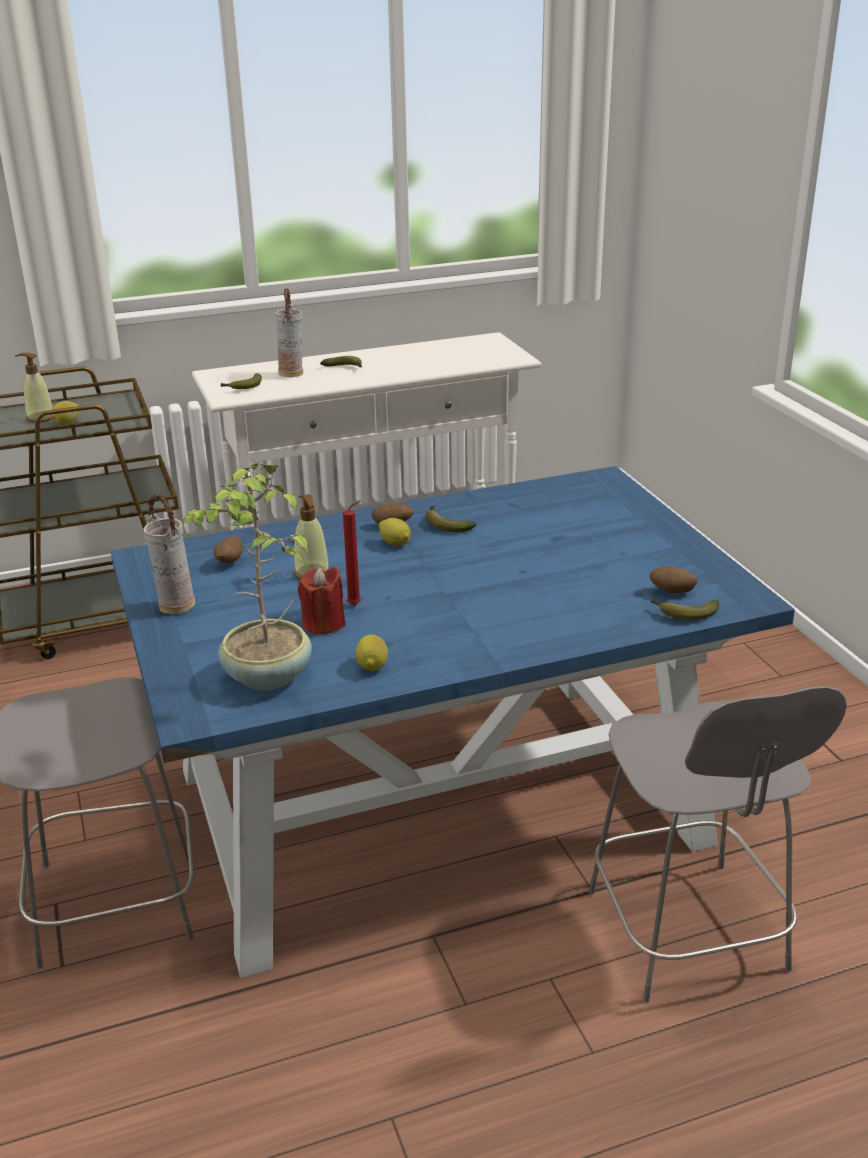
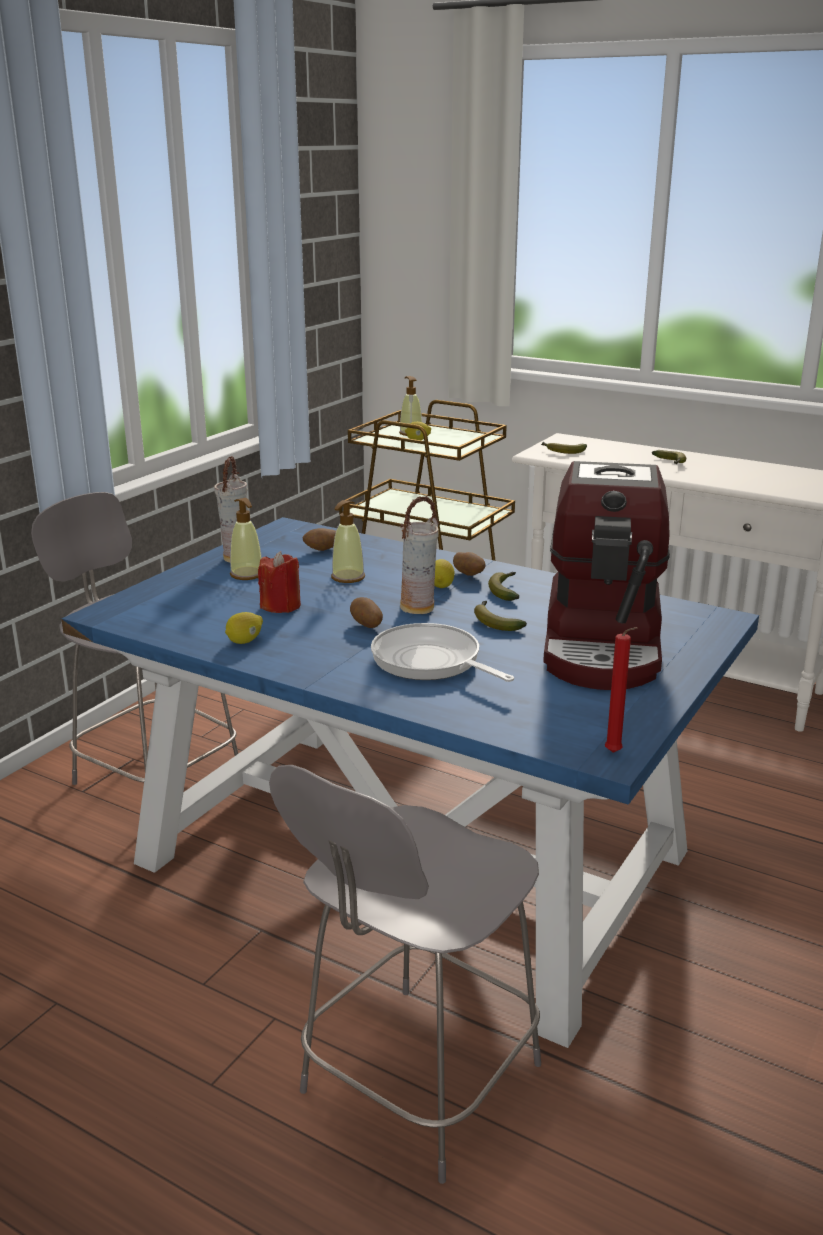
camera: 50 degrees right, 5 degrees down
(224, 615) = (247, 574): none -> soap dispenser
(266, 677) = (183, 615): potted plant -> none
(292, 374) = (619, 454): vase -> vase (418, 608)
(356, 605) = (324, 606): red candle -> red candle (615, 753)
(529, 602) = (430, 662): none -> frying pan
(591, 531) = (604, 645): none -> coffee machine
(672, 592) = (553, 714): potato -> potato (366, 625)
(683, 613) = (521, 732): banana -> banana (495, 622)

